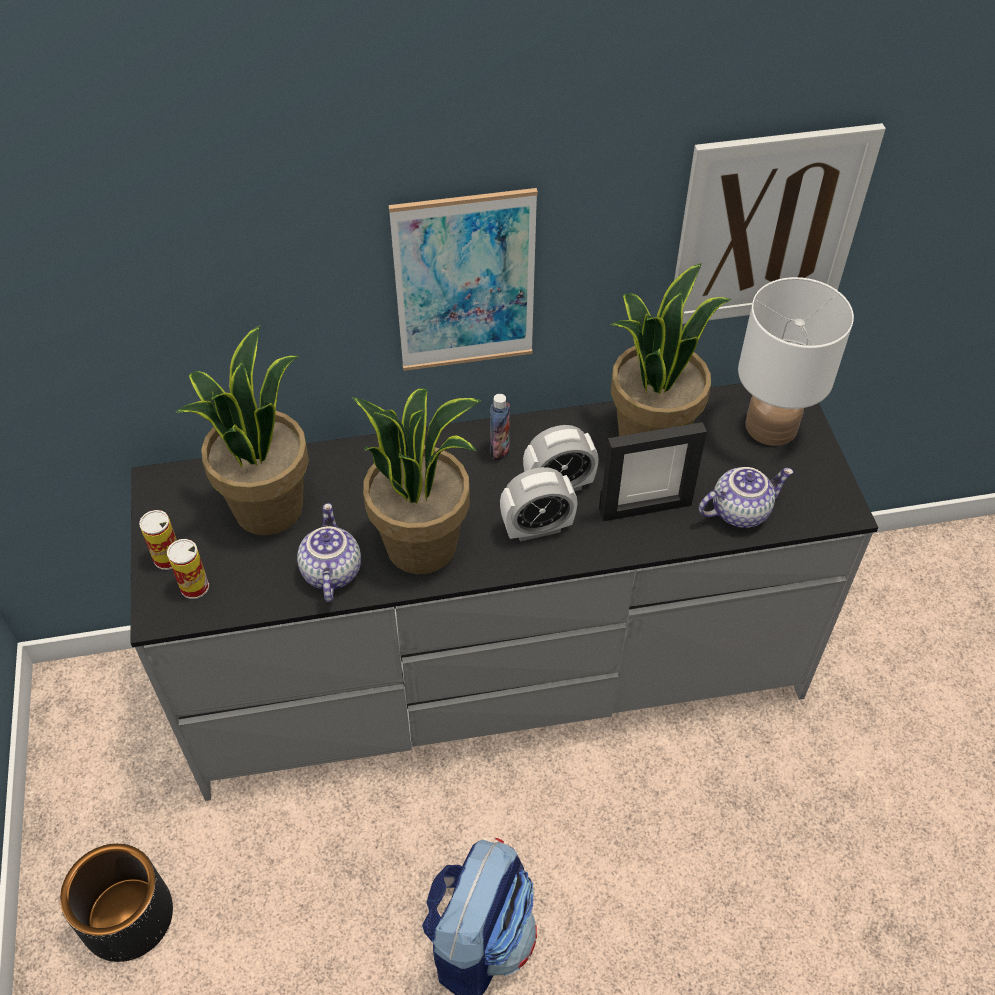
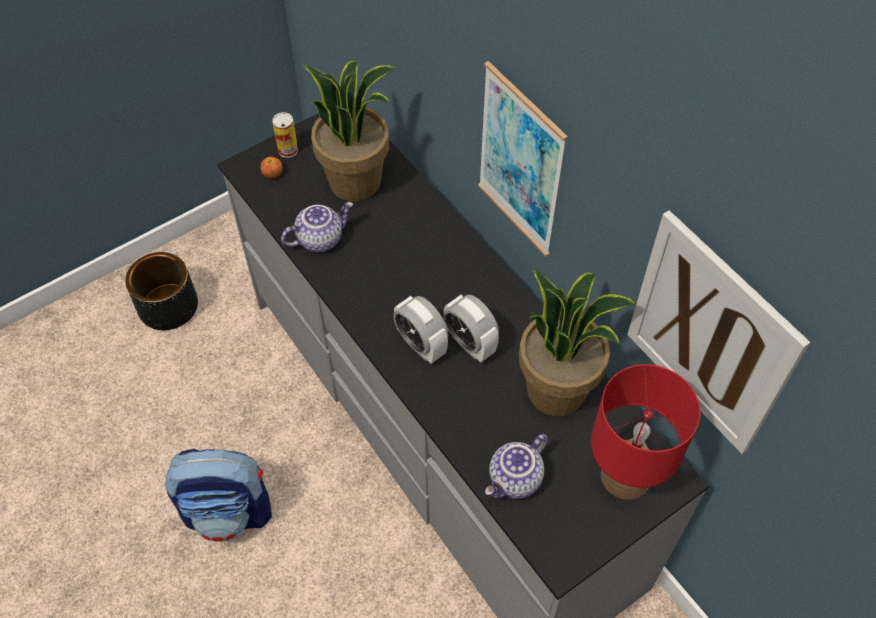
camera: 65 degrees right, 5 degrees up
(194, 587) = (272, 174): can -> apple
(422, 544) = (369, 280): potted plant -> none
(499, 450) = (483, 292): bottle -> none
(645, 507) = (481, 409): picture frame -> none
(740, 510) = (515, 480): teapot -> teapot turned 90 degrees clockwise
(772, 427) = (625, 477): white table lamp -> red table lamp

